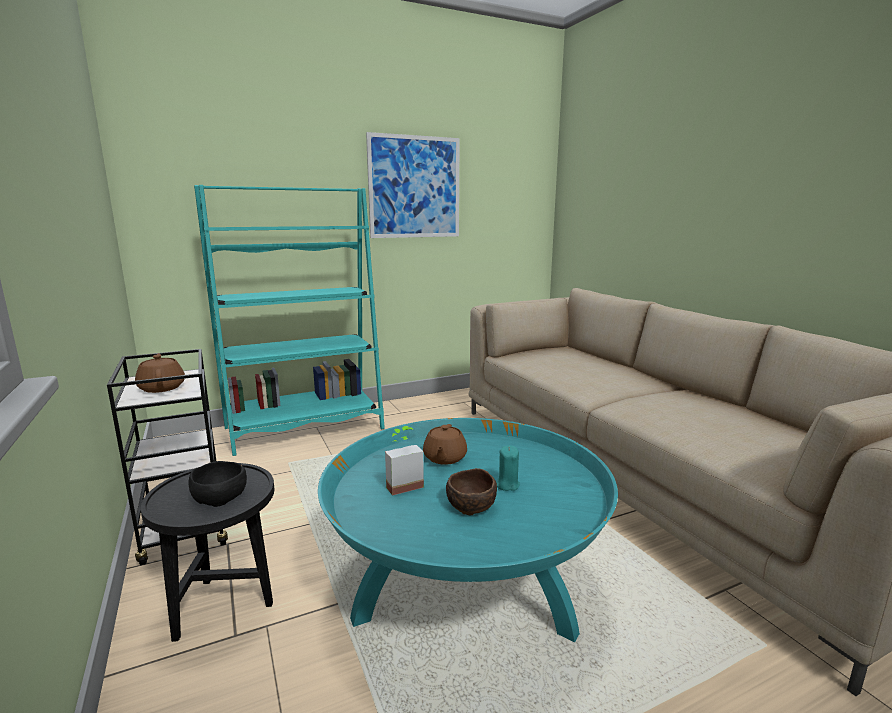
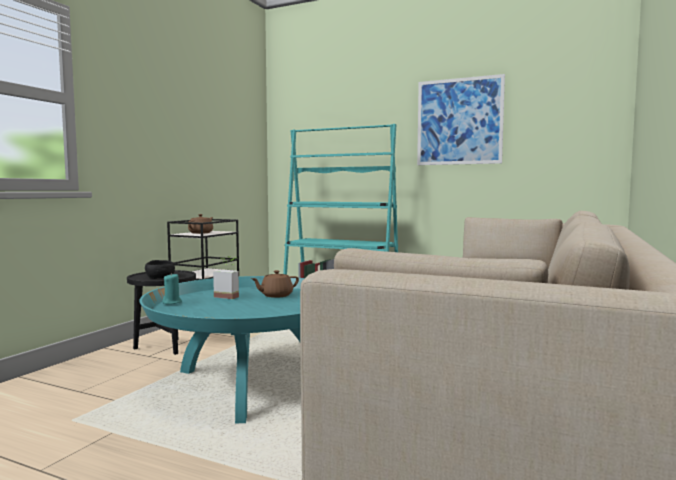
camera: 50 degrees right, 10 degrees down
(470, 506) = (226, 308): brown bowl -> none
(507, 485) = (265, 309): turquoise candle -> turquoise candle (172, 302)

